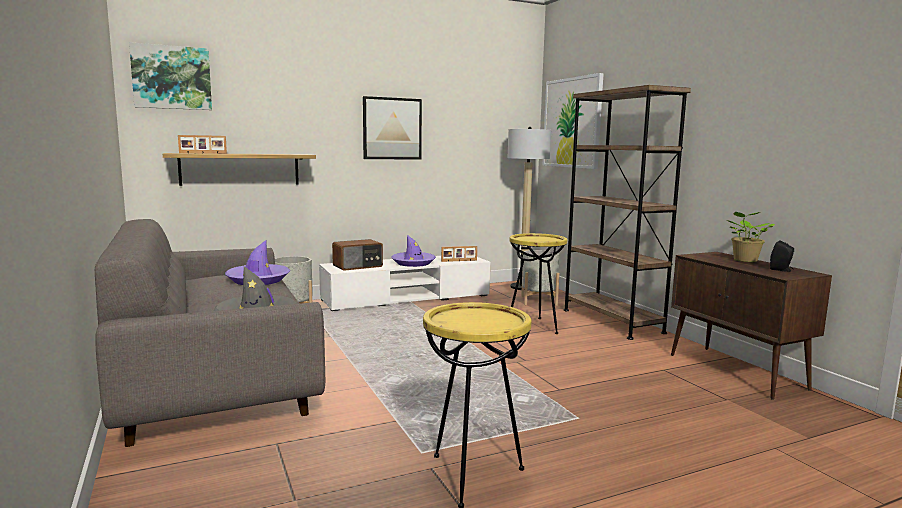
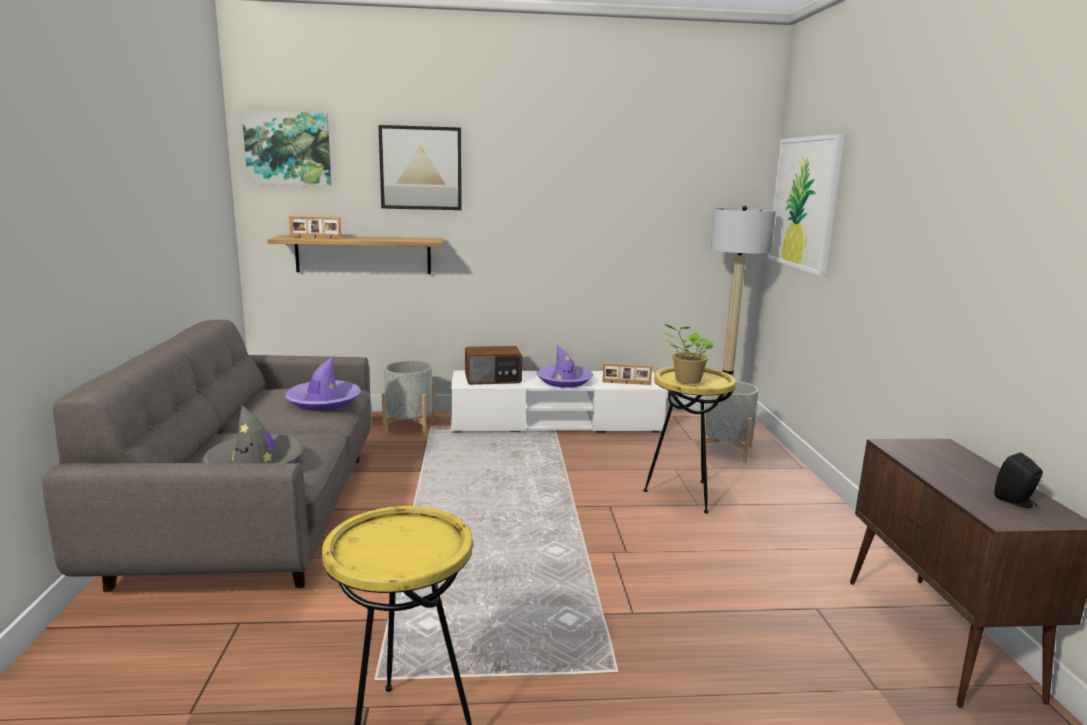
camera: 20 degrees right, 5 degrees up
(392, 128) = (552, 206): picture -> picture (421, 168)
(612, 321) = (806, 502): brown bookcase -> none
(744, 260) = (974, 467): potted plant -> potted plant (686, 380)

